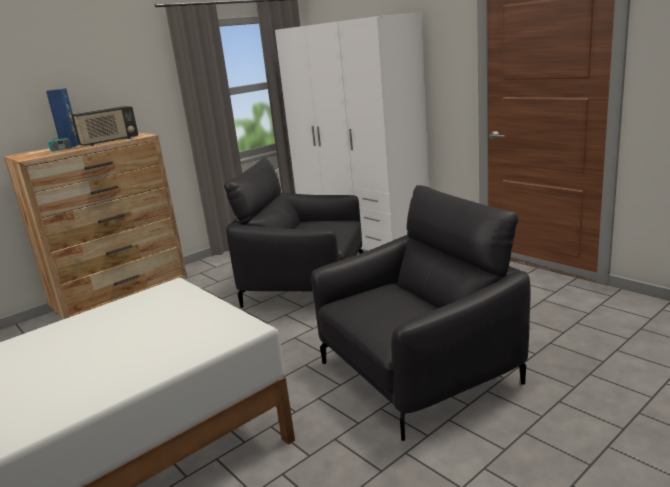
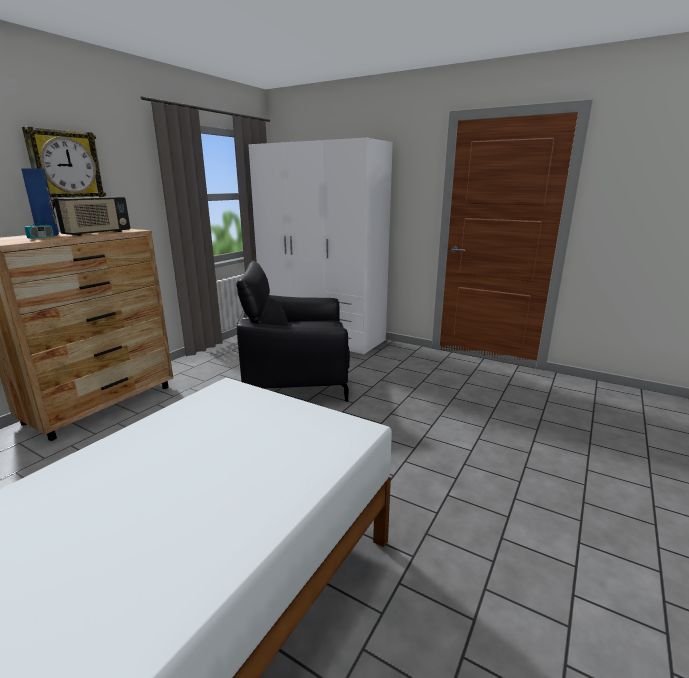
camera: 20 degrees left, 0 degrees up
(89, 84) = (66, 170): none -> wall clock
(417, 373) = (456, 456): black armchair -> none

